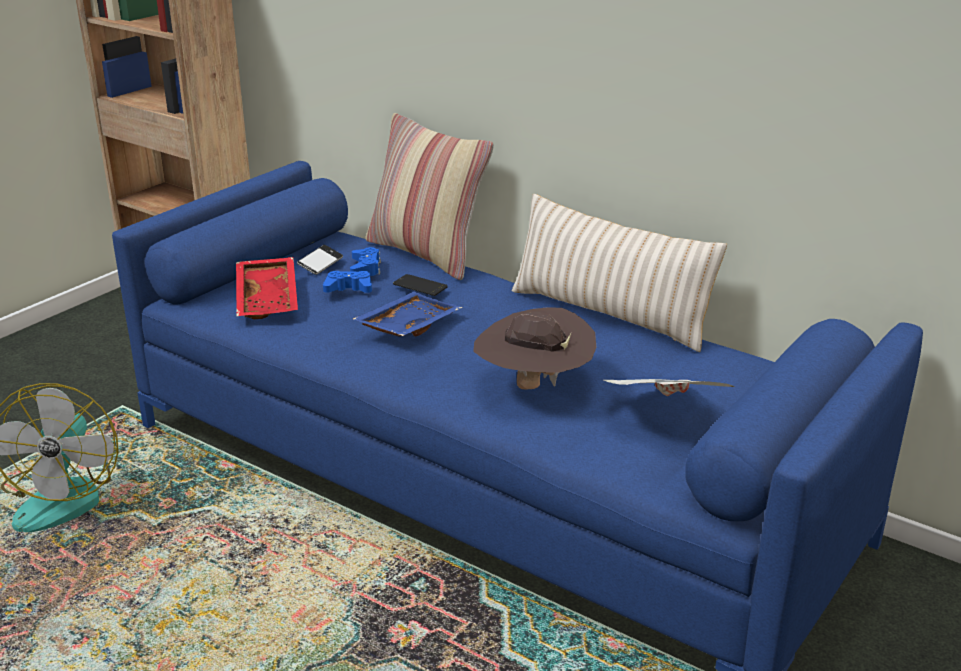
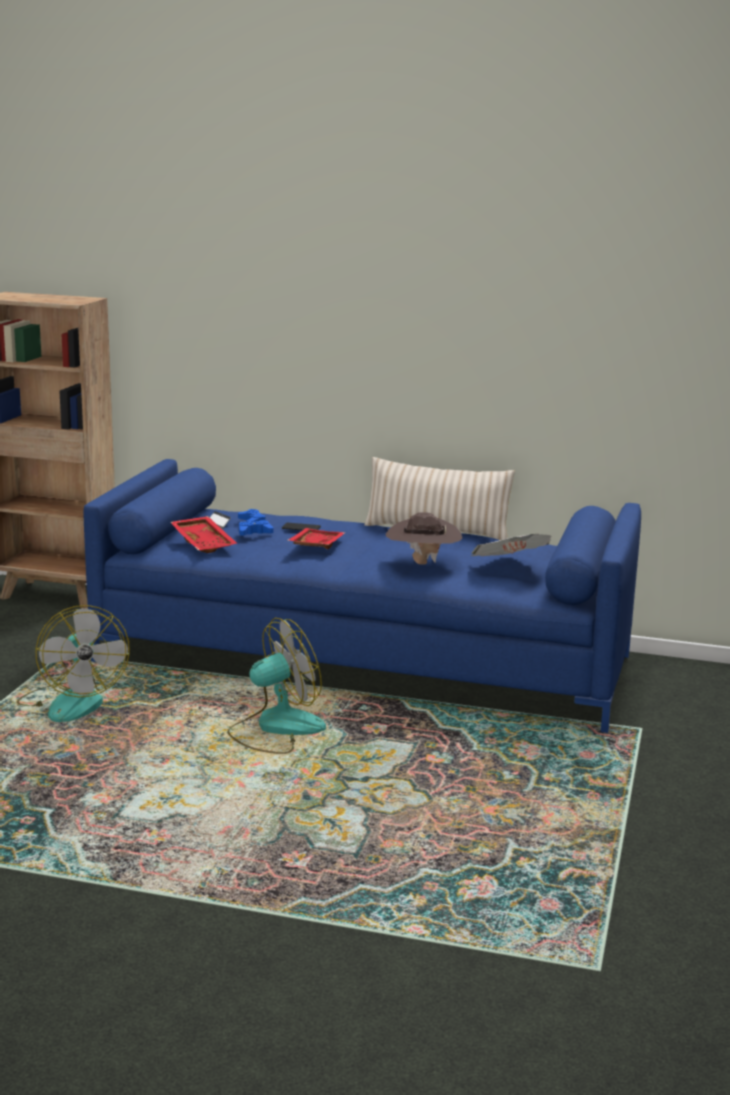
camera: 20 degrees left, 10 degrees down
(272, 604) = (276, 729): none -> fan
(407, 326) = (315, 546): blue tray -> red tray
(427, 254) = (286, 513): pillow -> none

